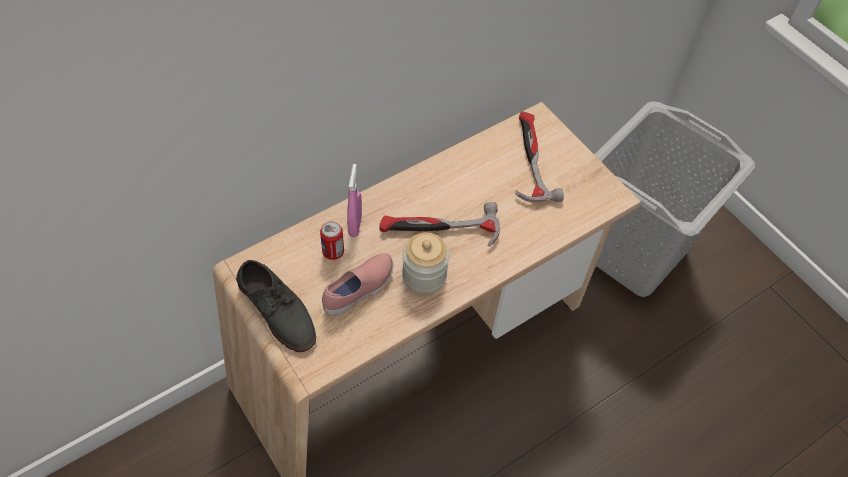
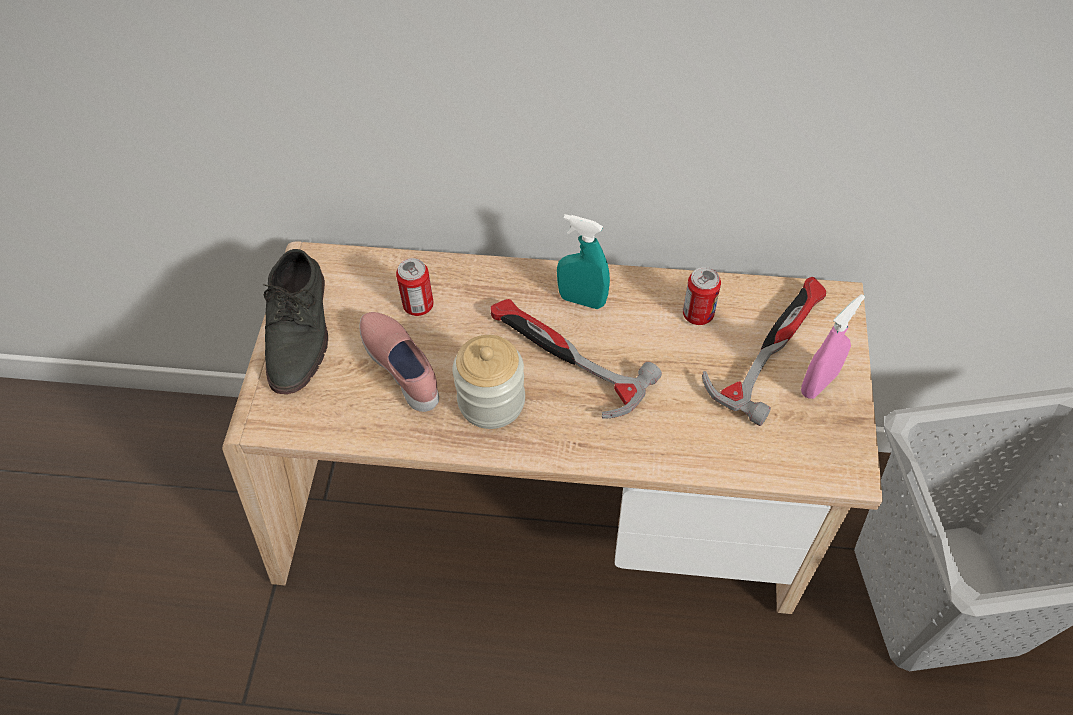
camera: 45 degrees right, 0 degrees up
(355, 225) = (472, 291): pink spray bottle -> pink spray bottle (818, 383)
(359, 290) = (403, 368): pink shoe -> pink shoe turned 120 degrees counterclockwise
(418, 193) = (582, 300): none -> turquoise spray bottle
(482, 164) = (698, 314): none -> can

